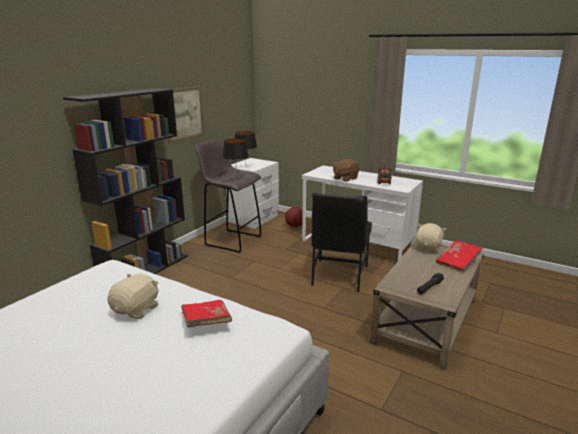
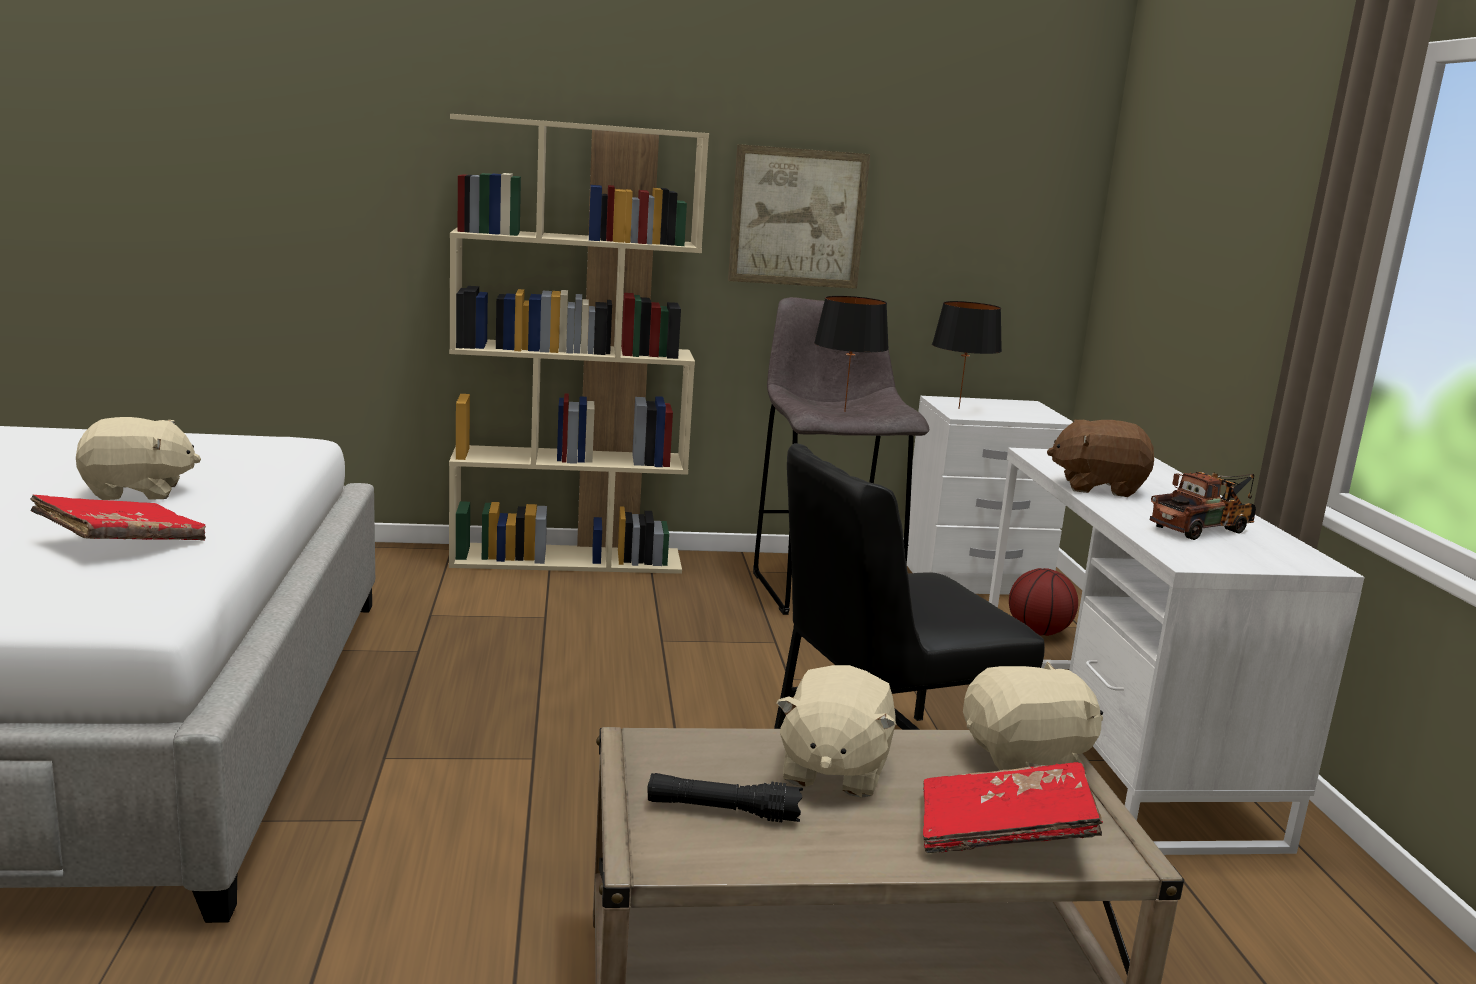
camera: 50 degrees right, 5 degrees down
(145, 270) = (568, 559): black bookcase -> beige bookcase
(418, 269) = (832, 770): none -> beige plush toy

